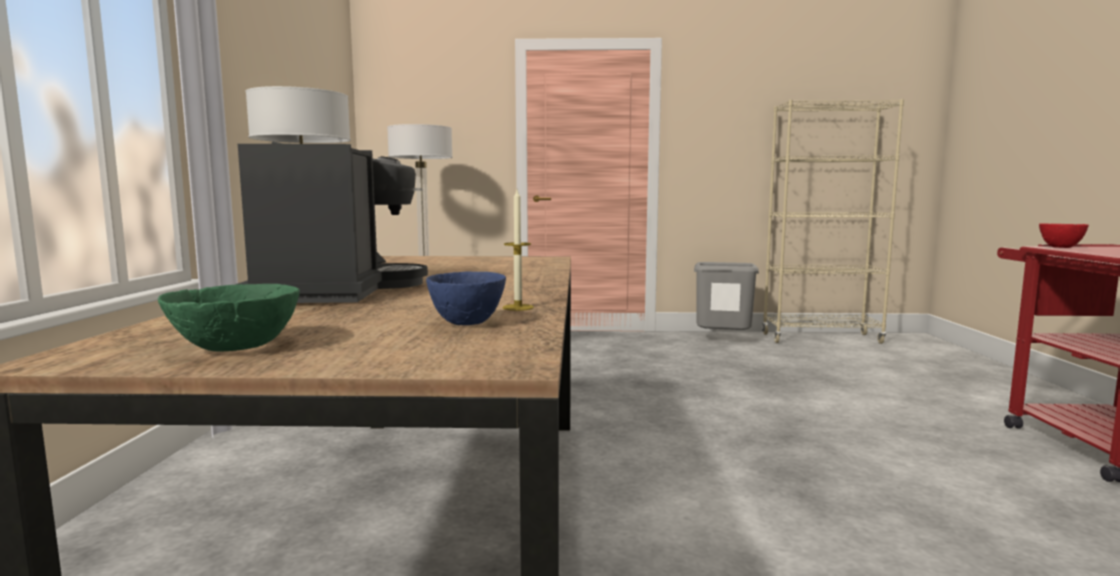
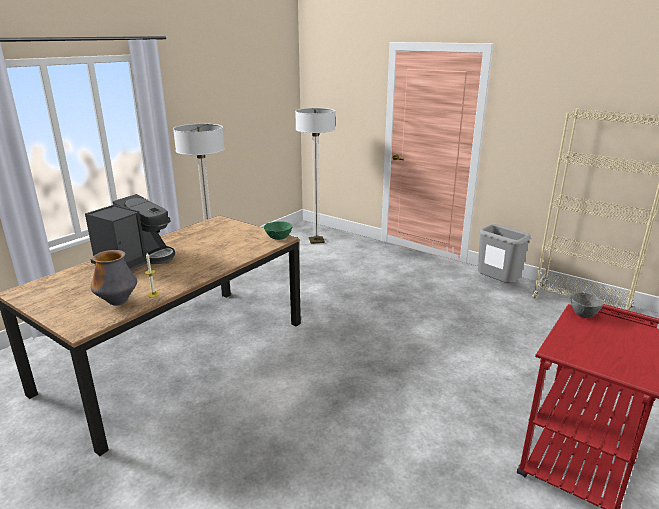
camera: 35 degrees right, 15 degrees up
(236, 347) = (50, 297): green bowl -> green bowl (278, 237)
(468, 323) = (117, 302): blue bowl -> vase
(1059, 247) = (582, 315): red bowl -> grey bowl

